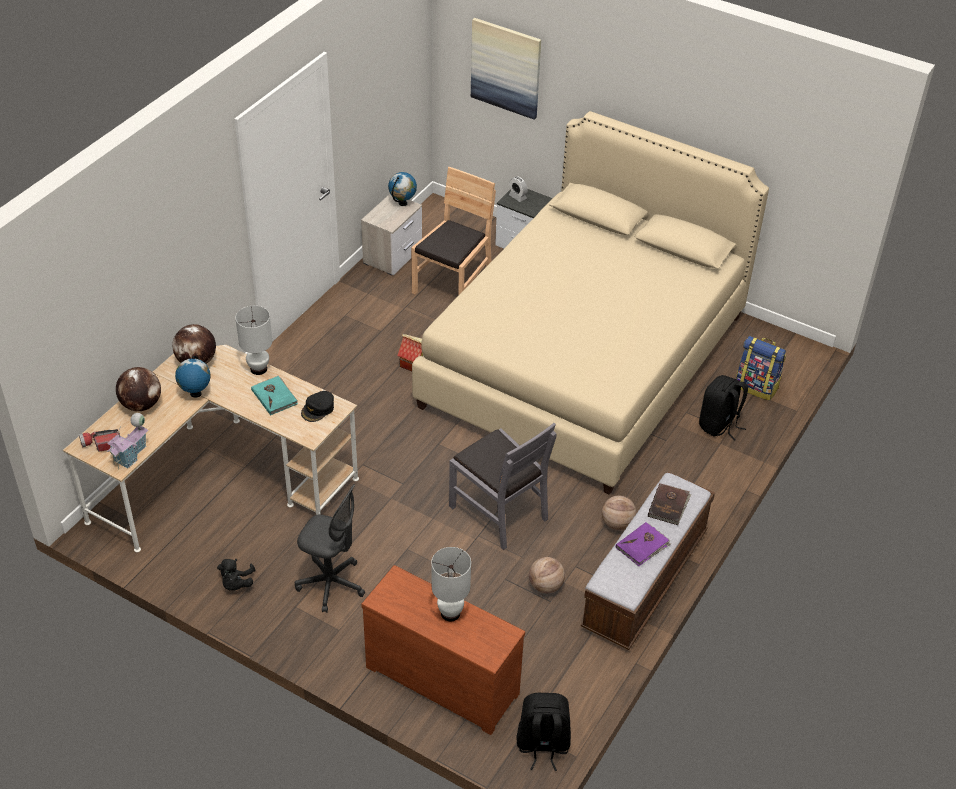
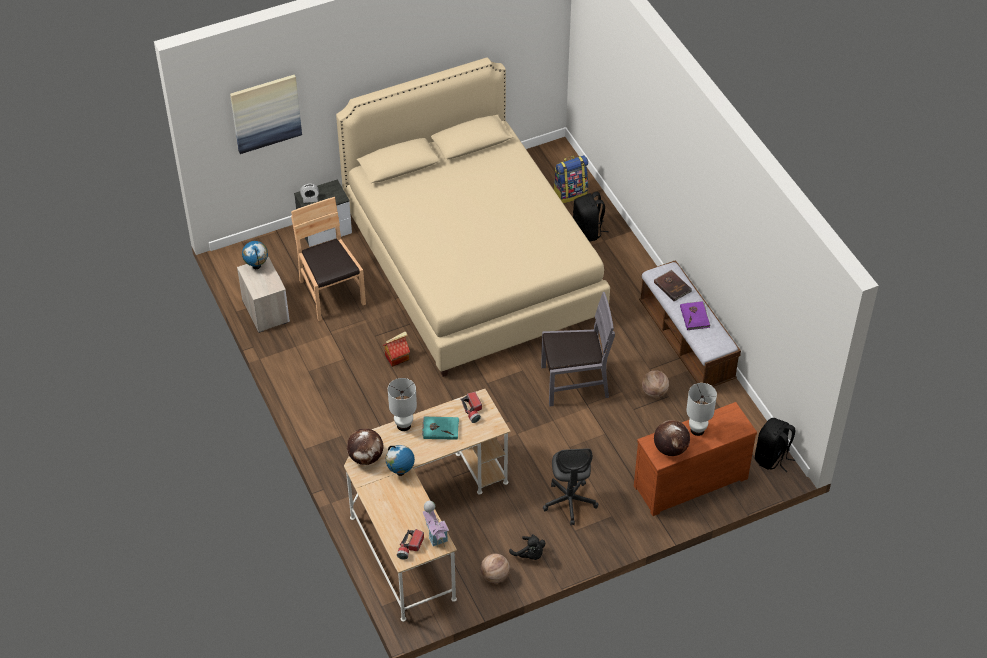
camera: 55 degrees left, 5 degrees up
(141, 405) = (387, 508): globe -> globe (670, 449)
(318, 409) = (472, 410): black cap -> flashlight
(331, 584) = (569, 502): grey office chair -> grey office chair turned 120 degrees clockwise
(617, 524) = (631, 329): basketball -> basketball (495, 576)

